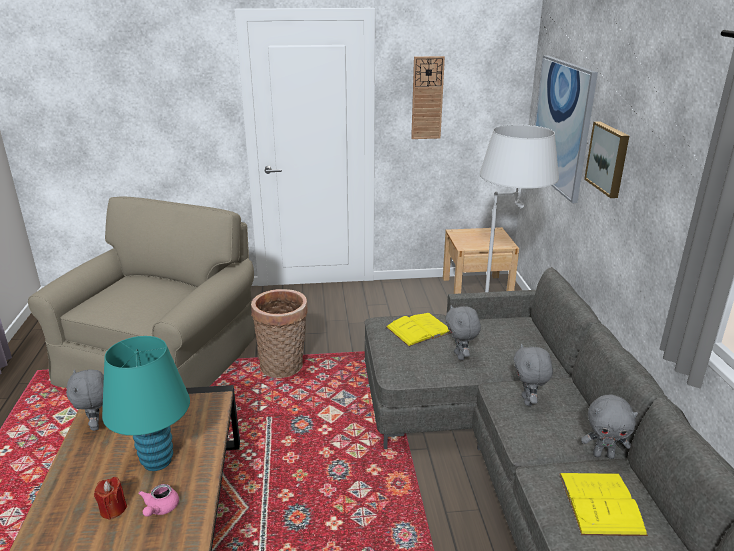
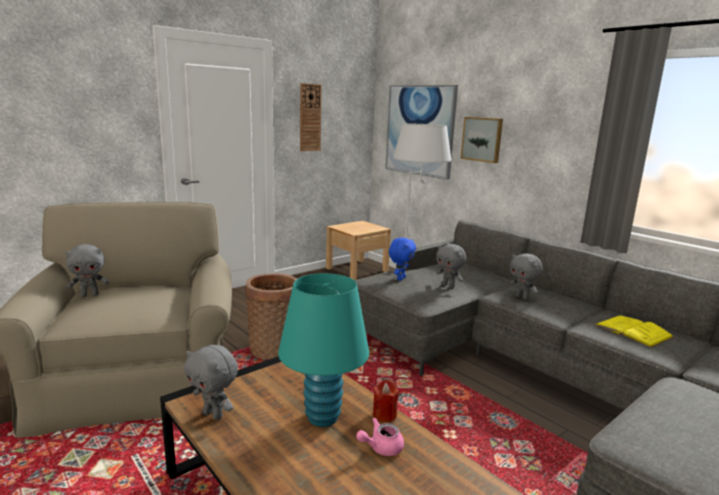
camera: 35 degrees left, 10 degrees down
(113, 509) = (338, 467): red candle -> red candle (384, 414)
(160, 509) = (381, 447): pink teapot -> pink teapot turned 90 degrees clockwise
(419, 329) = (400, 278): yellow book -> blue plush toy
(603, 455) = (595, 311): grey plush toy -> grey plush toy (90, 295)

